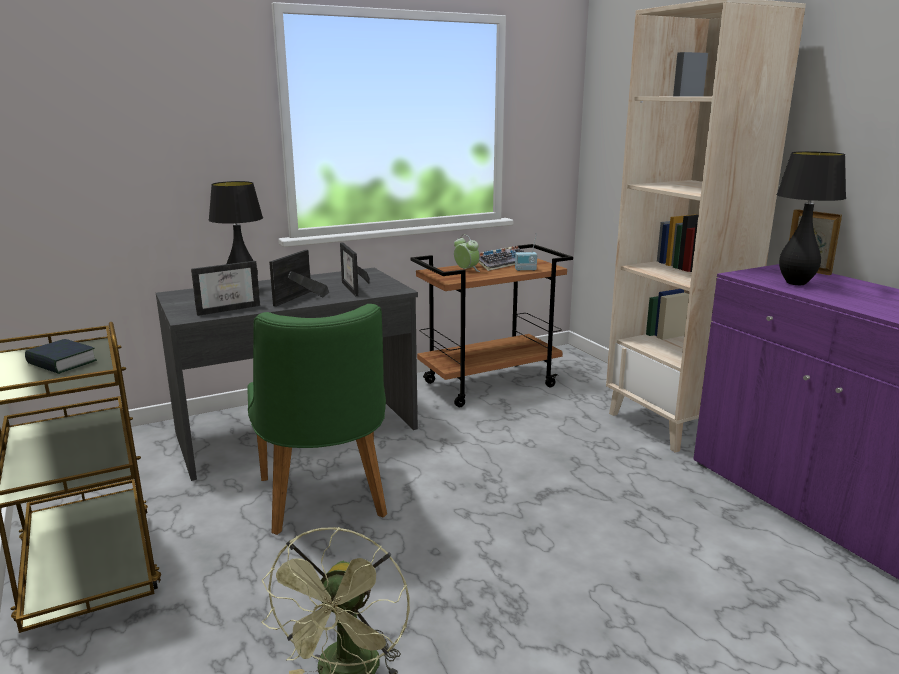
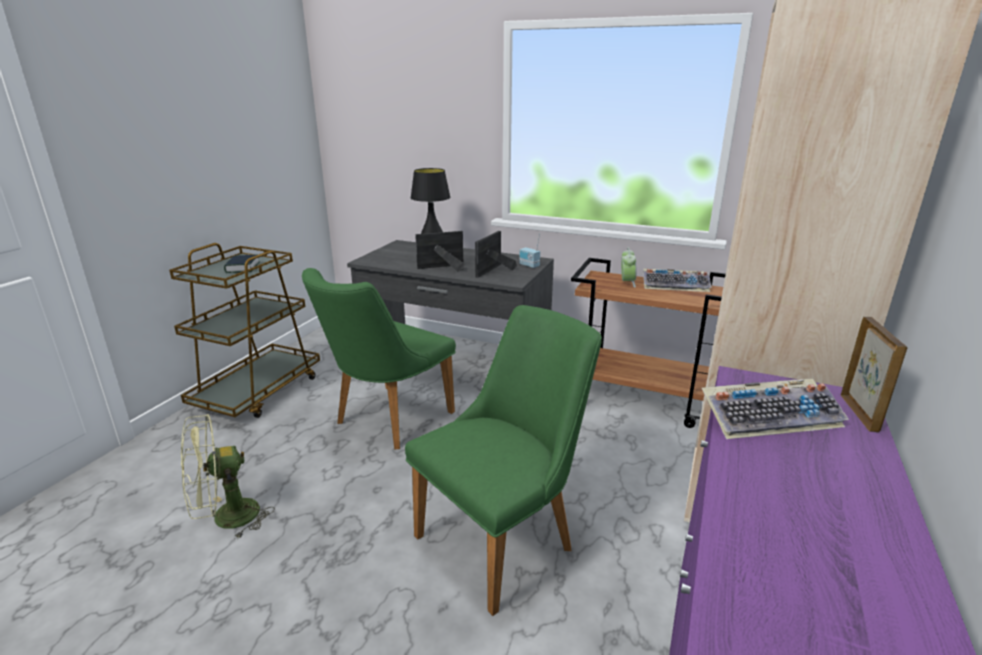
camera: 50 degrees right, 5 degrees up
(228, 308) = (395, 262): picture frame -> none
(525, 270) = (679, 299): radio -> radio (529, 265)
(584, 511) = (506, 537): none -> green chair
(795, 283) = (770, 417): black table lamp -> keyboard

